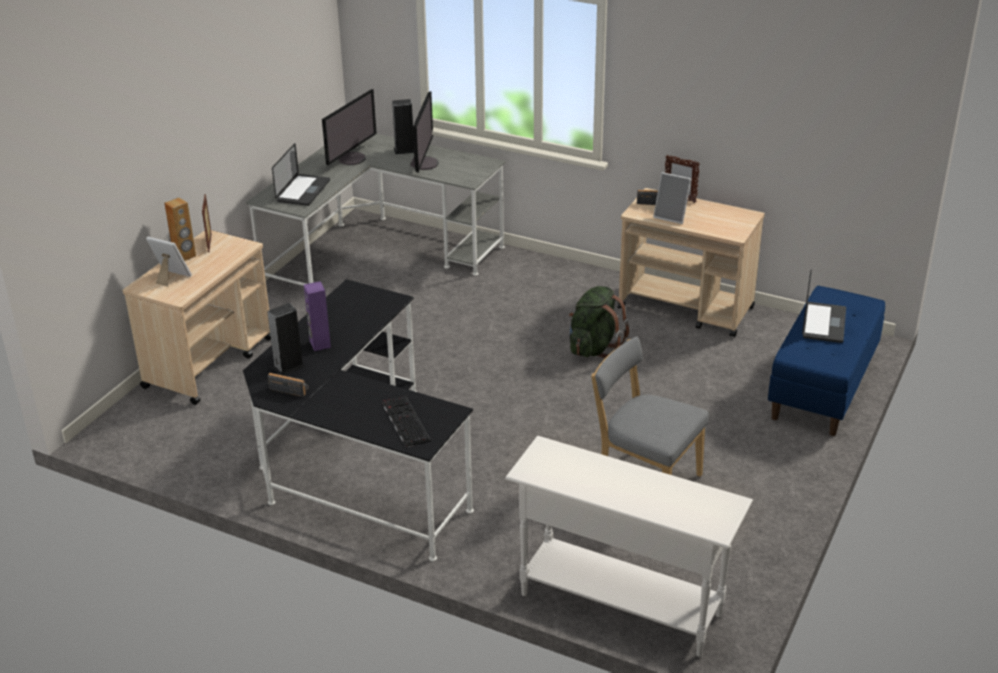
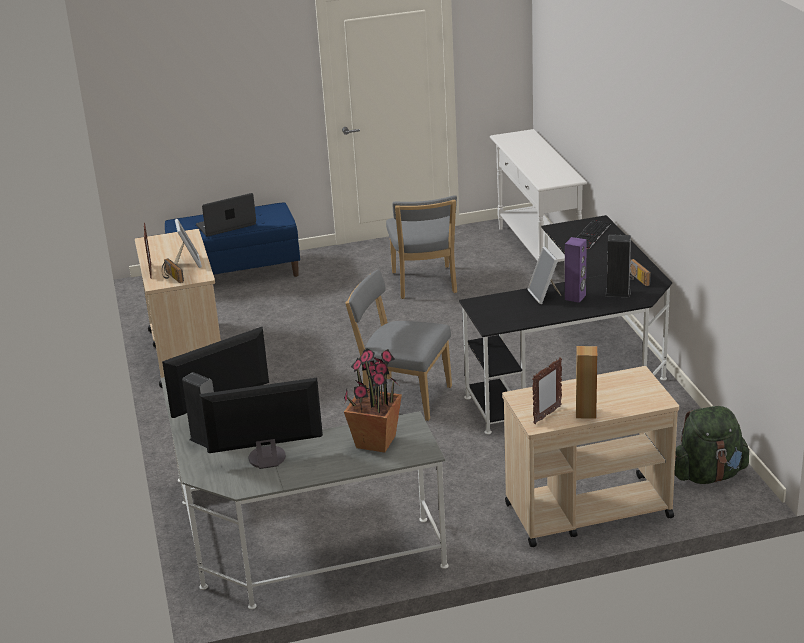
camera: 130 degrees left, 5 degrees down
(170, 278) = (624, 396): picture frame -> picture frame (545, 295)
(303, 191) = (376, 441): laptop -> potted plant
(462, 366) = (403, 397): none -> grey chair
(594, 347) = (298, 361): green backpack -> green backpack (708, 475)

